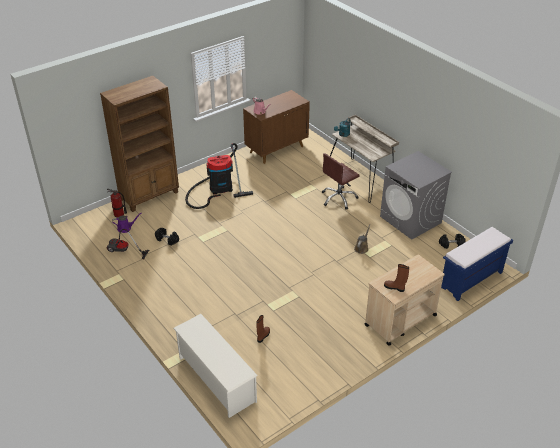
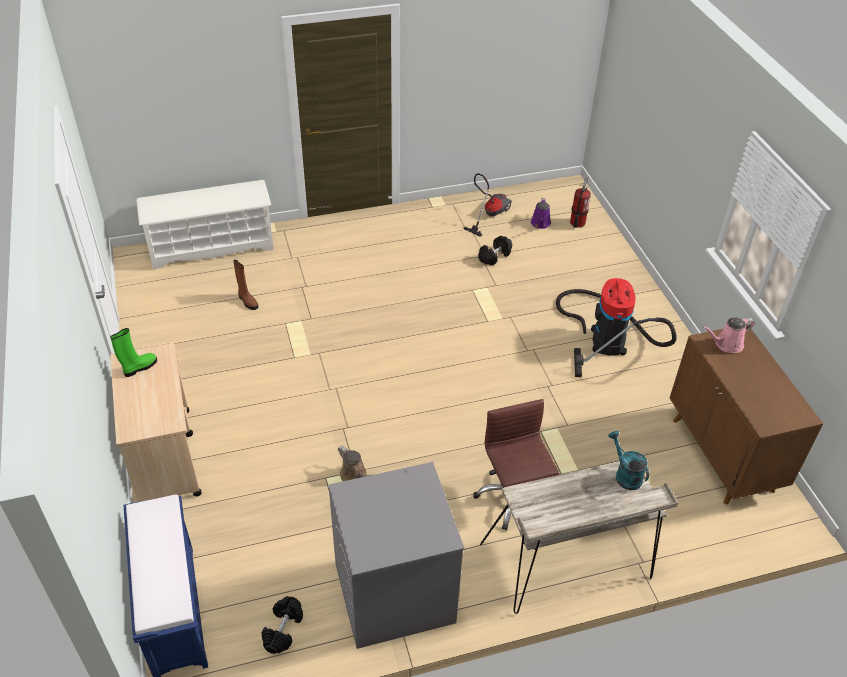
camera: 110 degrees right, 5 degrees up
(150, 196) = (614, 259): brown bookcase -> none
(395, 288) = (139, 367): brown boot -> green boot

